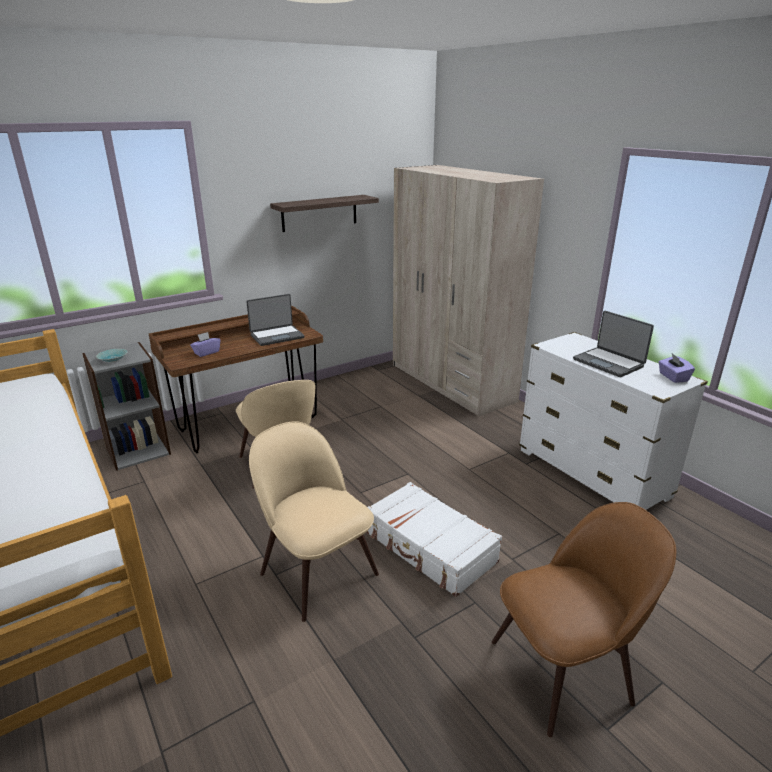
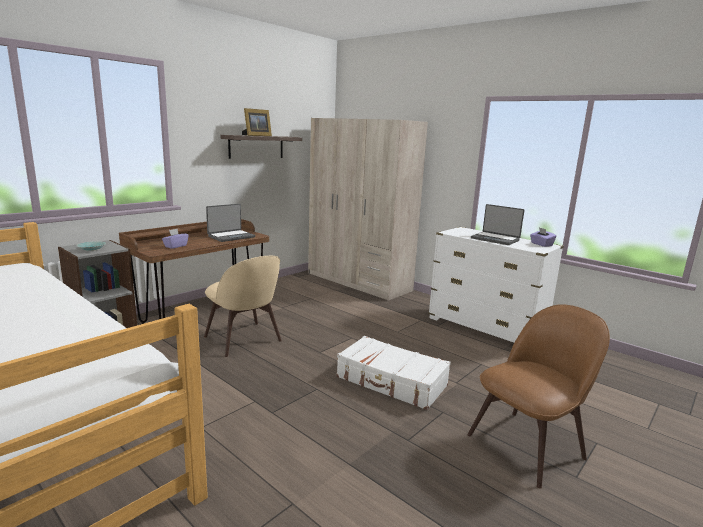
camera: 15 degrees left, 10 degrees down
(315, 202) = (256, 135): none -> picture frame
(316, 571) = (306, 406): beige chair -> none

